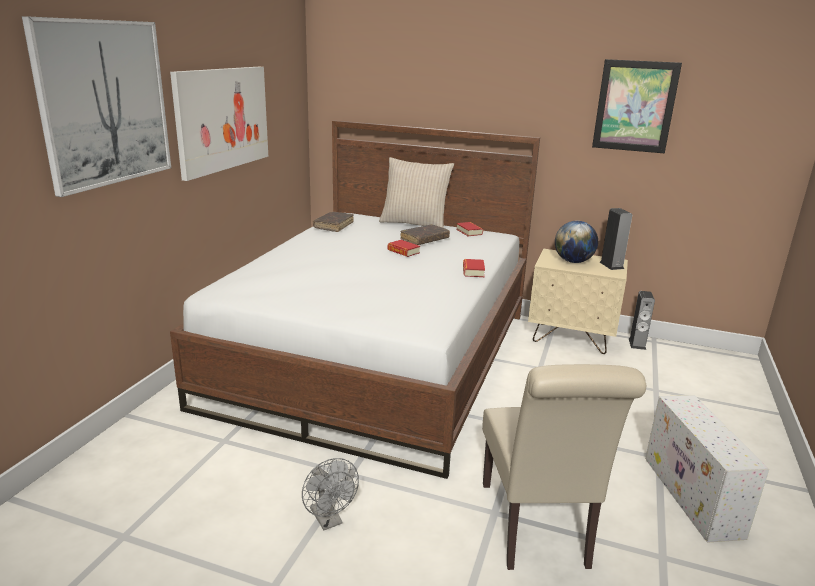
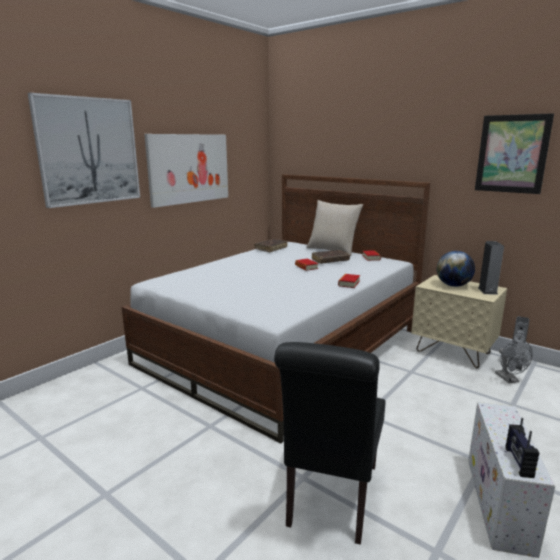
camera: 20 degrees right, 5 degrees down
(329, 520) = (174, 456): grey fan -> grey fan (509, 379)
(536, 529) = (330, 499): beige chair -> black chair
(729, 452) = (518, 462): none -> radio

